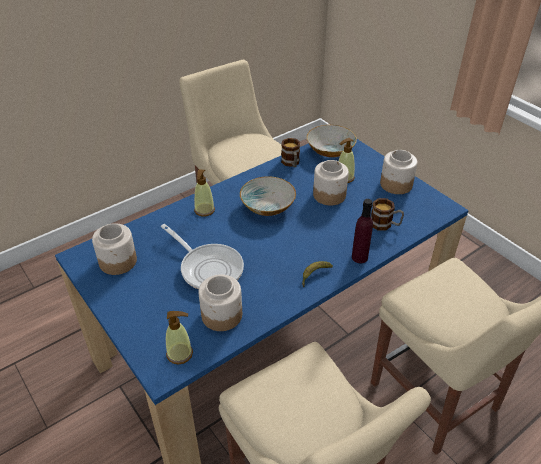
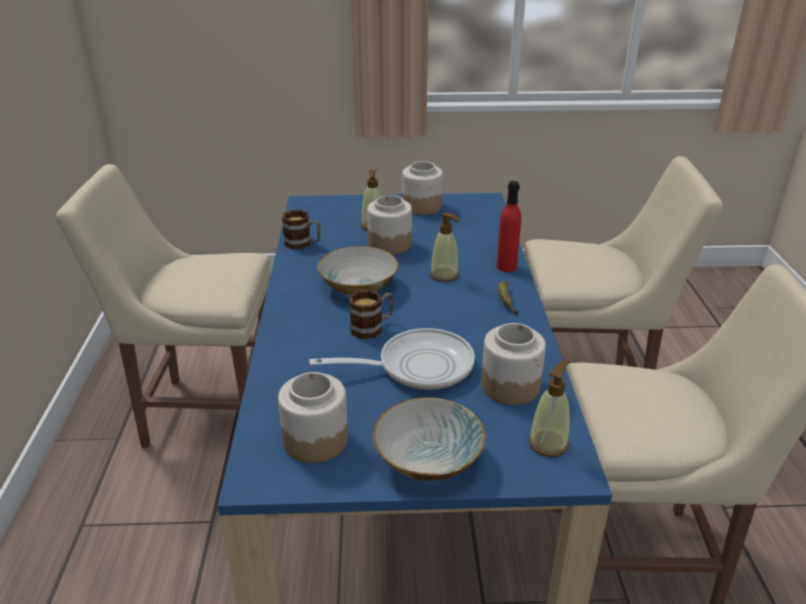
camera: 55 degrees left, 10 degrees down
(204, 210) = (304, 331): soap dispenser -> soap dispenser (444, 275)
(330, 151) = (317, 216): bowl -> bowl (428, 460)
(359, 257) = (506, 267): purple bottle -> red bottle
(385, 224) = (474, 235): mug -> mug (372, 327)

